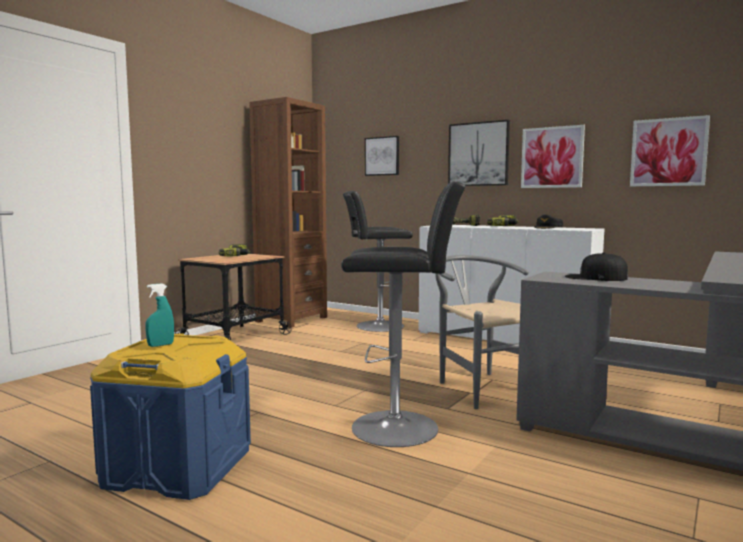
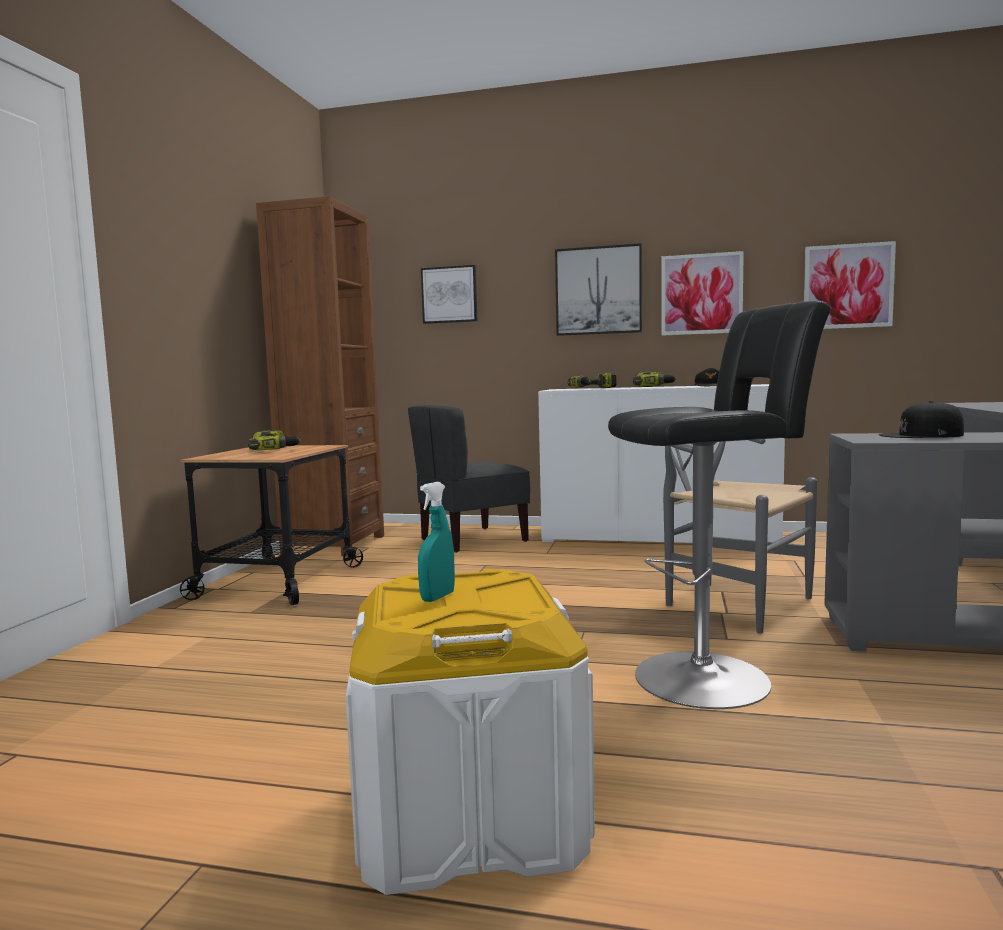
camera: 20 degrees left, 0 degrees up
(178, 467) = (470, 815): blue storage box -> white storage box
(376, 326) = (472, 540): black stool -> grey chair

